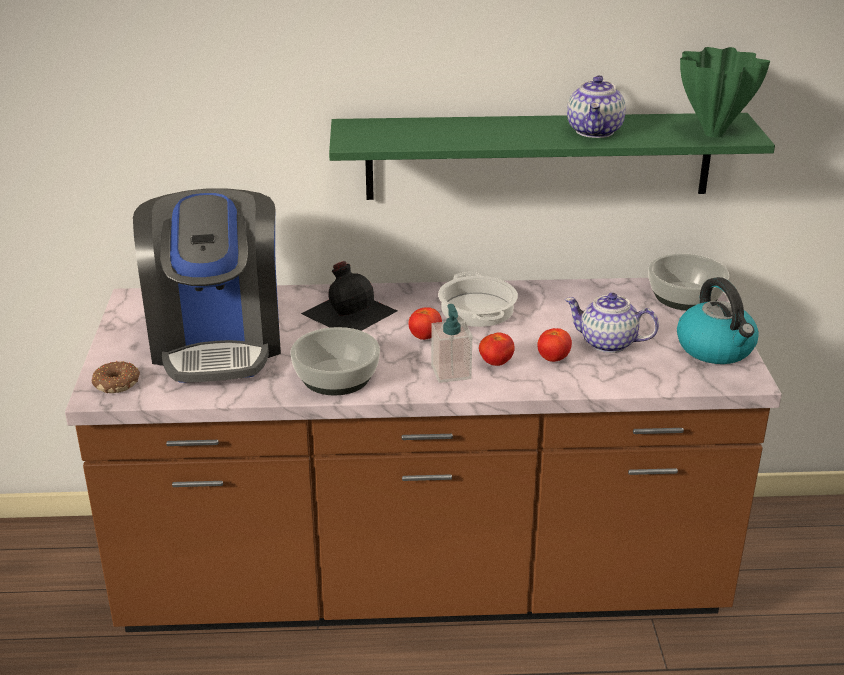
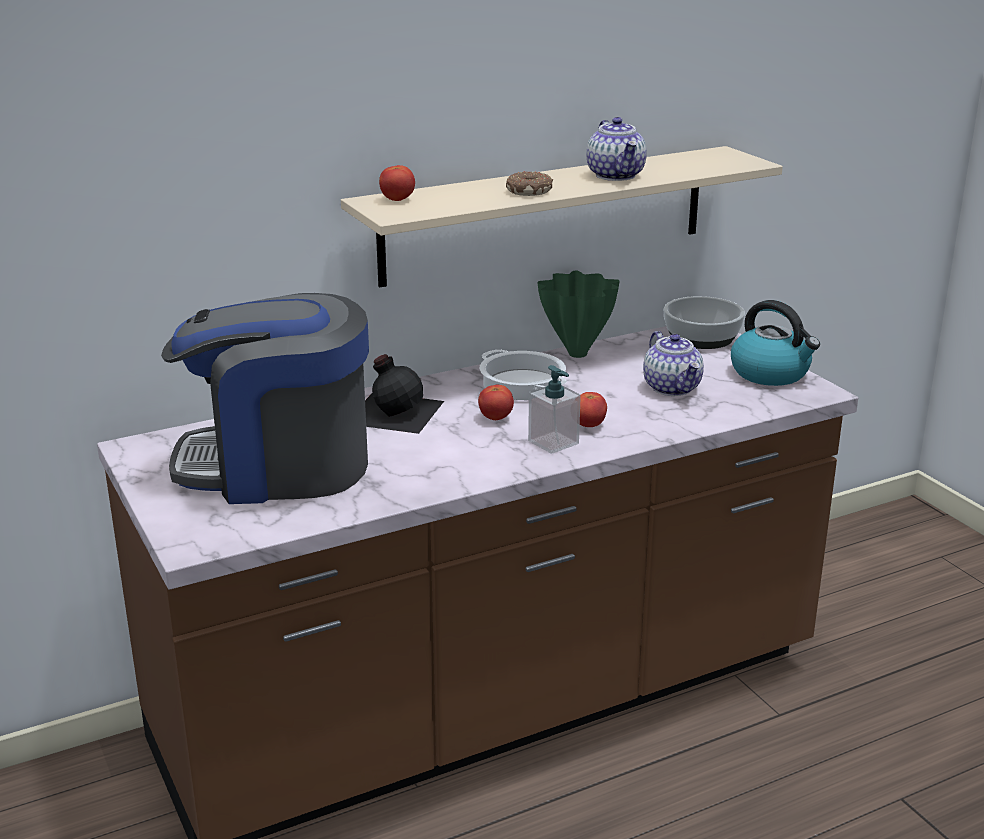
camera: 25 degrees left, 5 degrees down
(117, 383) = (202, 530): donut -> donut (529, 191)
(217, 341) = (277, 467): coffee machine -> coffee machine turned 120 degrees clockwise
(336, 377) = (443, 472): bowl -> none
(538, 156) = (546, 214): green shelf -> beige shelf
(553, 358) = (637, 410): tomato -> tomato (397, 200)
(607, 343) = (673, 388): teapot -> teapot turned 105 degrees counterclockwise
(714, 133) = (721, 164): green vase -> green vase (577, 353)

